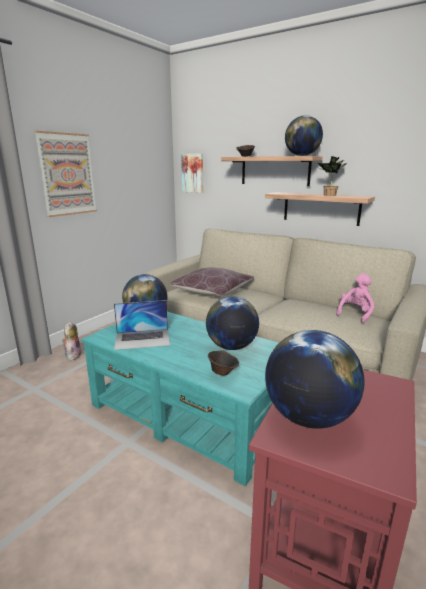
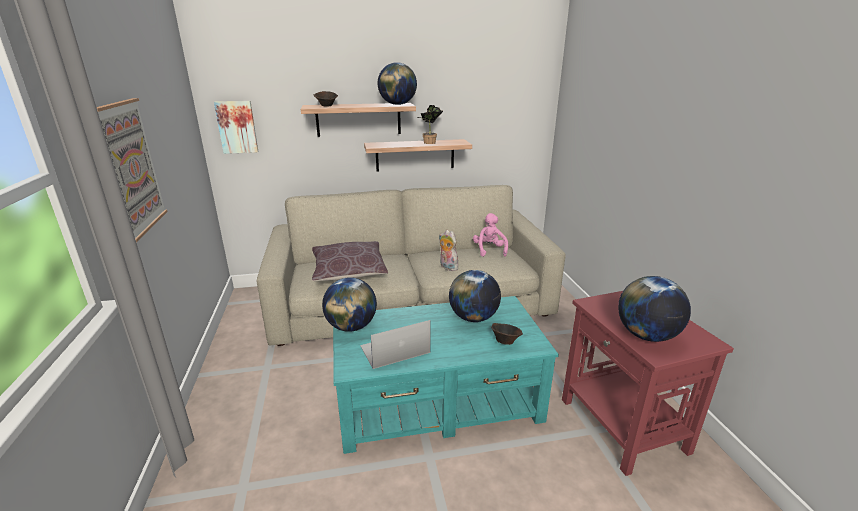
camera: 45 degrees left, 5 degrees up
(72, 355) = (222, 423): plush toy -> plush toy (447, 267)
(142, 339) = (394, 349): laptop -> laptop turned 150 degrees counterclockwise

